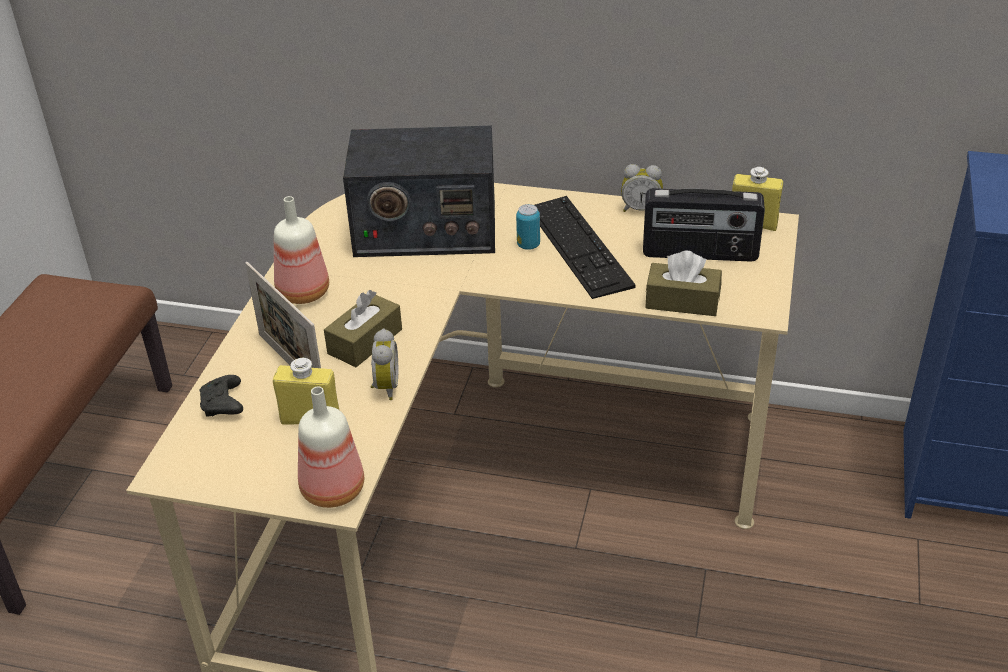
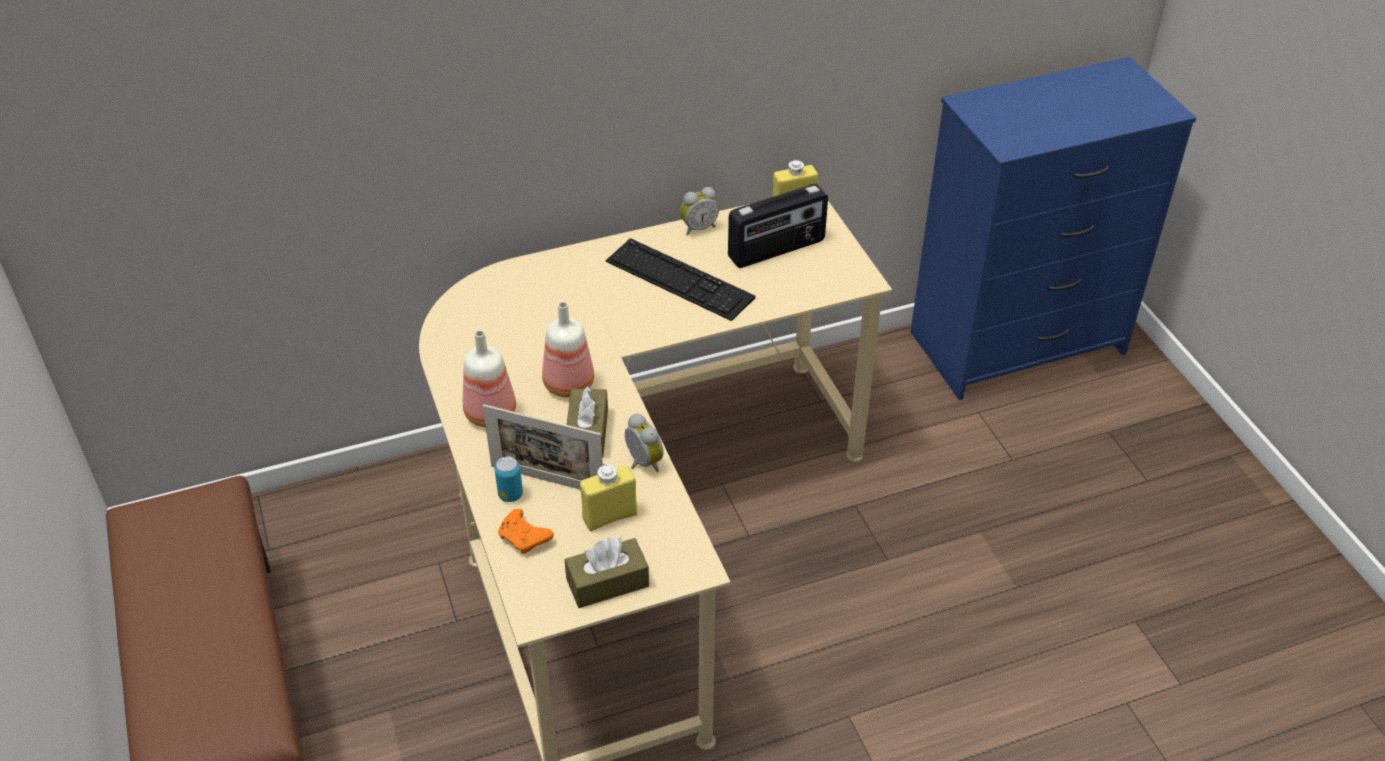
camera: 35 degrees left, 5 degrees up
(223, 405) = (525, 538): black game controller -> orange game controller
(330, 490) = (683, 563): bottle -> bottle (567, 385)
(424, 229) = (538, 314): radio -> none
(528, 245) = (638, 294): can -> can (510, 495)
(682, 301) = (799, 295): brown tissue box -> brown tissue box (607, 583)

